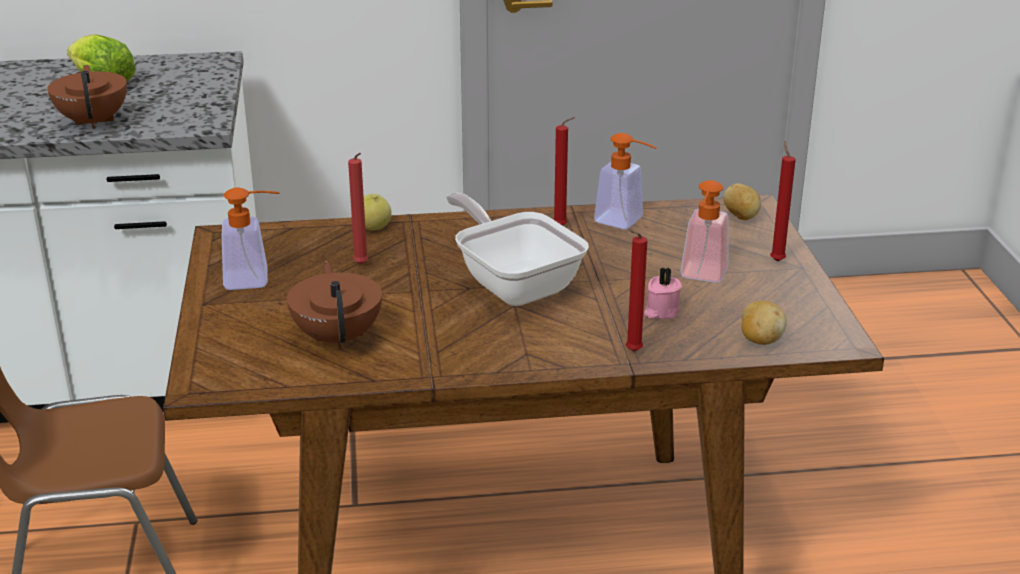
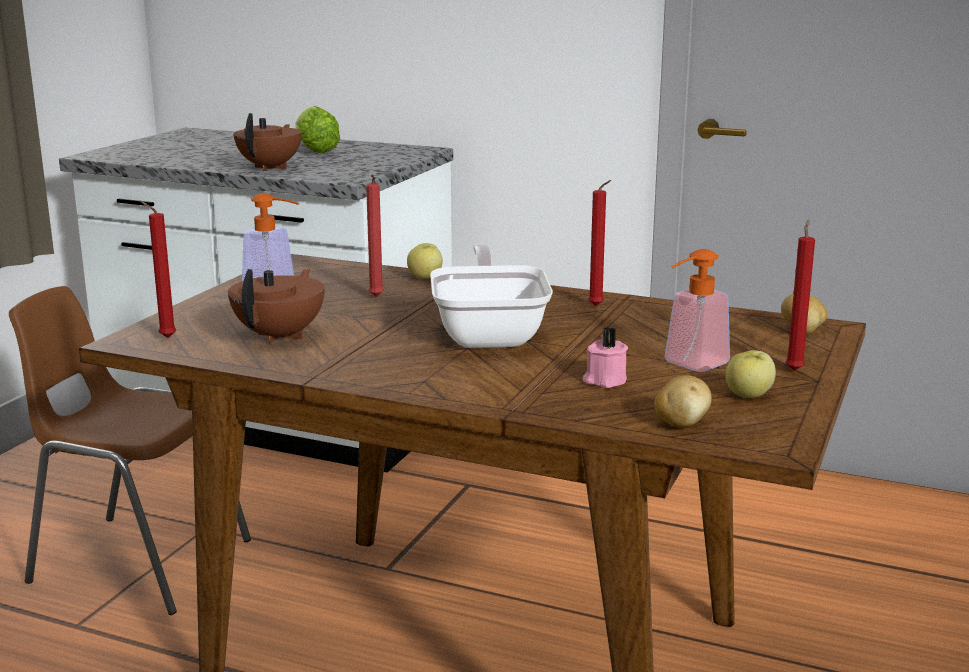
camera: 30 degrees right, 10 degrees down
(626, 222) = (668, 314): soap dispenser -> none
(631, 352) = (527, 402): red candle -> red candle (165, 338)
(774, 296) = (749, 395): none -> apple

